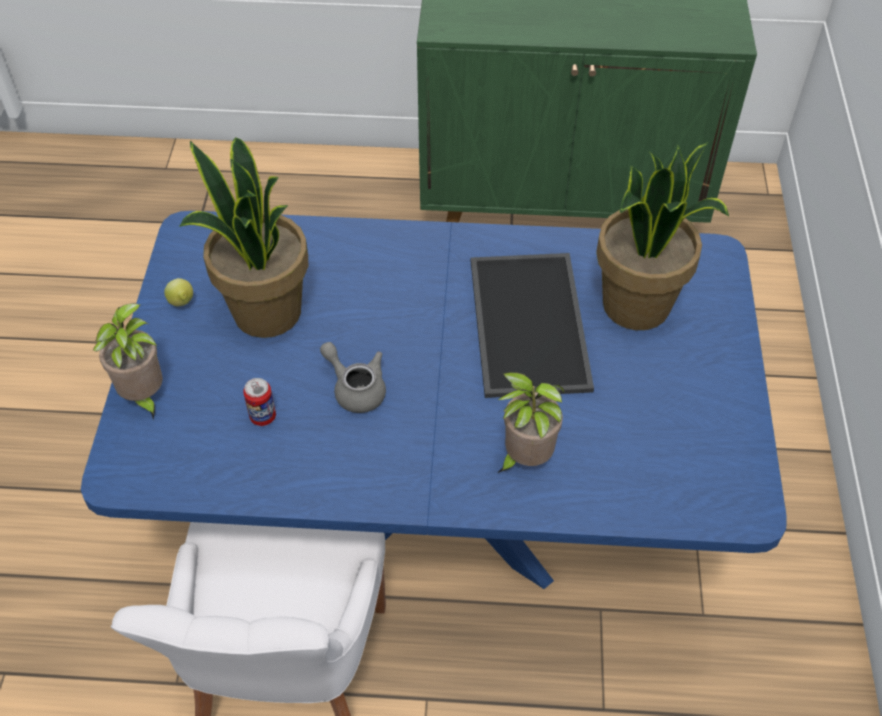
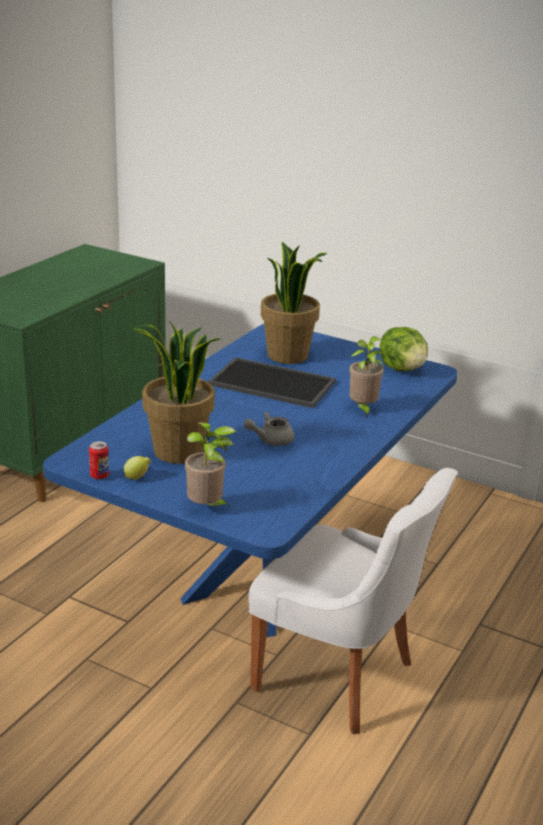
camera: 65 degrees left, 25 degrees down
(263, 416) = (264, 472): can -> can (99, 476)
(715, 460) = (402, 368): none -> lettuce

